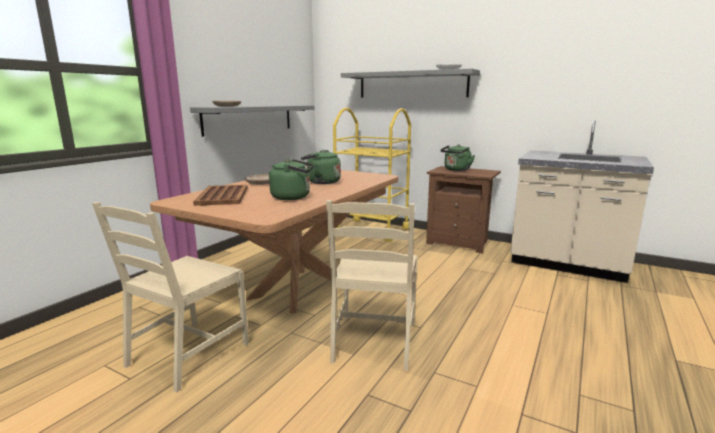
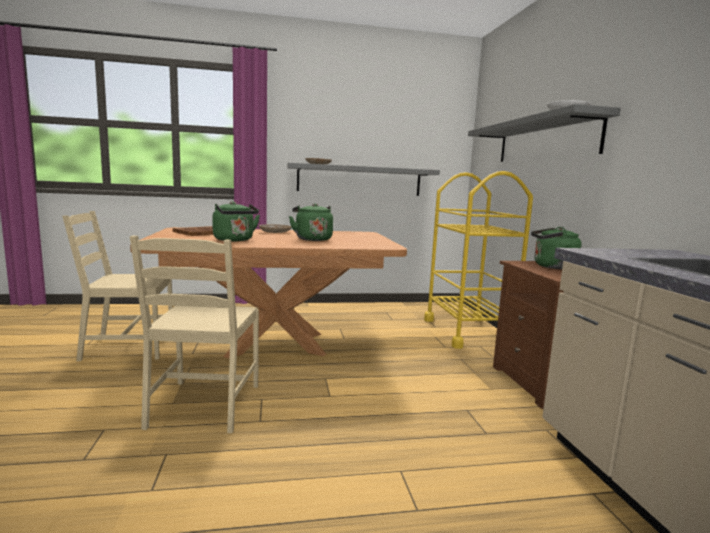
camera: 50 degrees right, 5 degrees down
(374, 342) = (204, 405): beige chair -> beige chair turned 60 degrees counterclockwise

